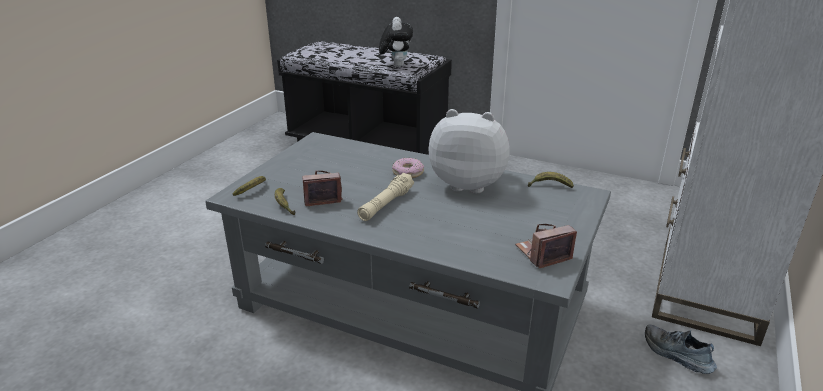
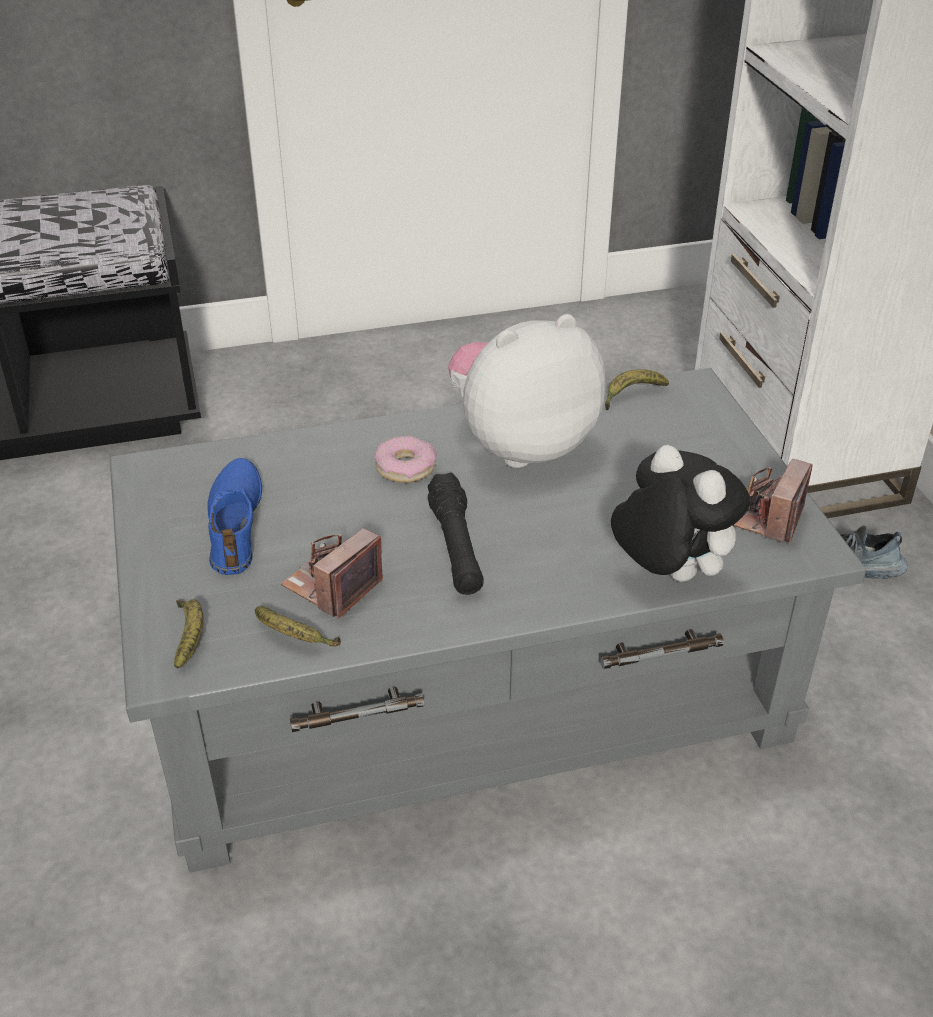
camera: 40 degrees left, 10 degrees up
(320, 165) = (237, 523): none -> blue shoe
(386, 204) = (456, 546): beige flashlight -> black flashlight
(396, 65) = (91, 237): plush toy -> plush toy (668, 574)

